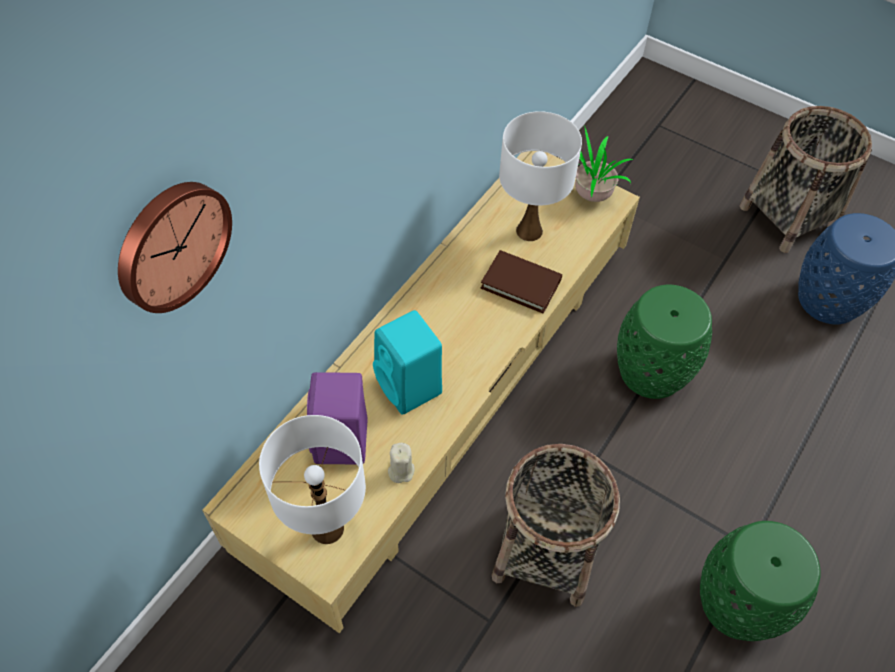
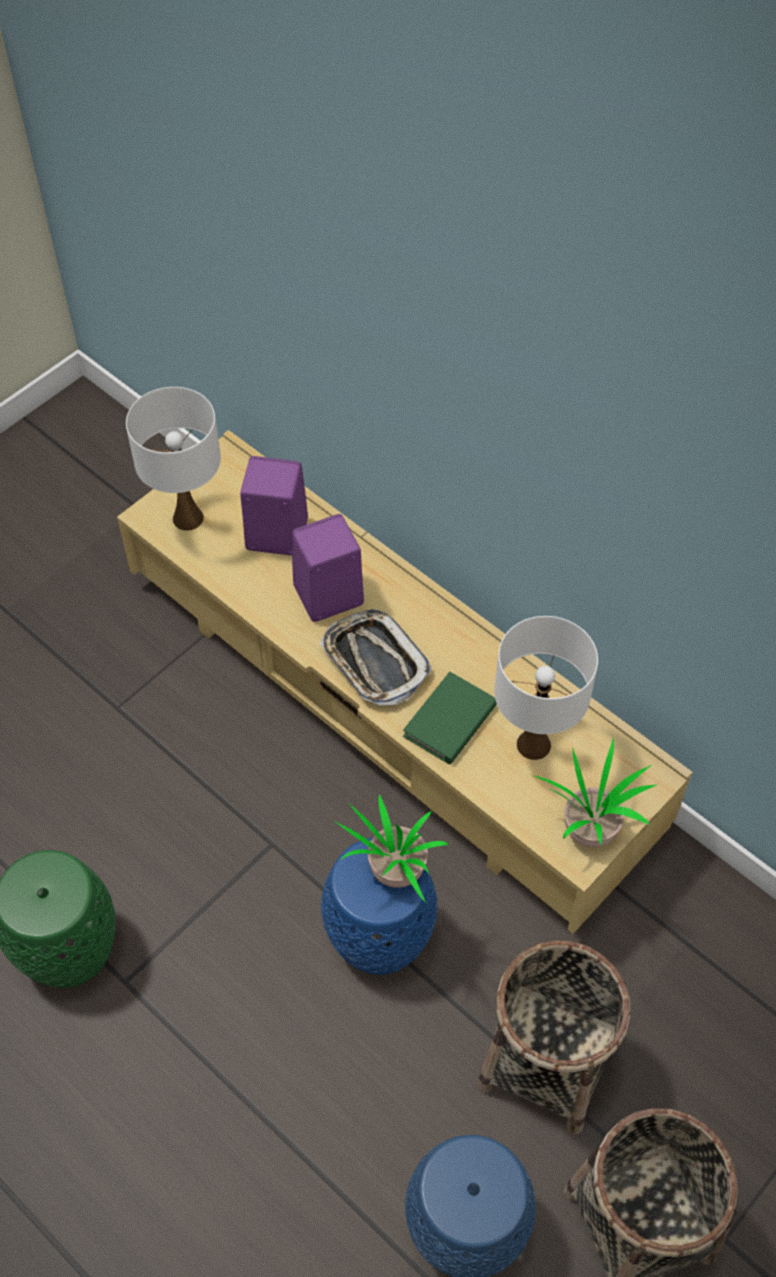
camera: 100 degrees right, 0 degrees up
(171, 244) = (264, 222): wall clock -> none
(401, 470) = (232, 579): beige candle -> none
(410, 387) = (326, 596): turquoise speaker -> purple speaker
(474, 341) = (374, 662): none -> tray
(521, 284) = (450, 721): brown book -> green book
(545, 551) = (175, 769): basket -> basket (547, 1061)
(651, 371) = (380, 935): green stool -> blue stool
(666, 304) = (393, 873): none -> potted plant

